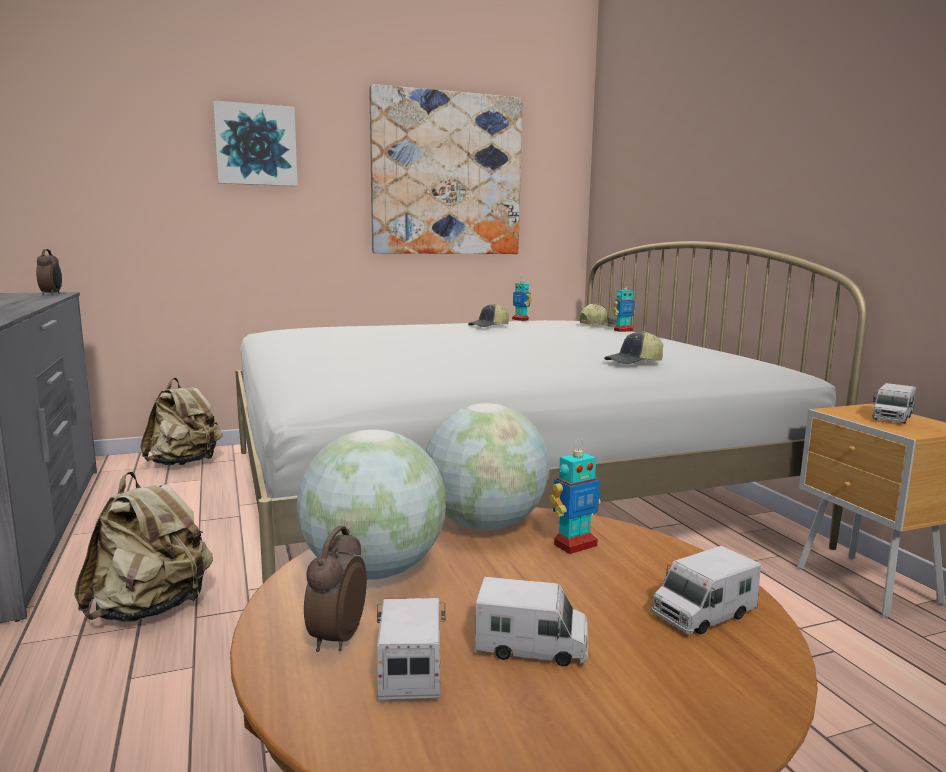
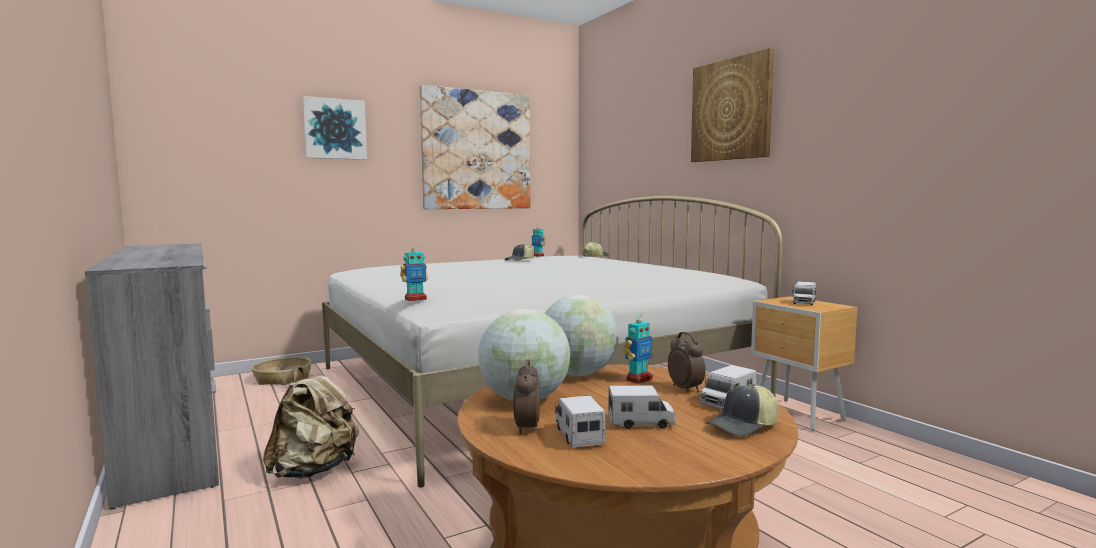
camera: 10 degrees left, 5 degrees down
(52, 294) = (184, 245): alarm clock -> alarm clock (686, 389)
(185, 463) = (282, 378): beige backpack -> basket
(623, 330) = (616, 260): toy robot -> toy robot (415, 299)
(634, 363) = (638, 277): cap -> cap (743, 426)
(804, 111) = (731, 110): none -> picture

